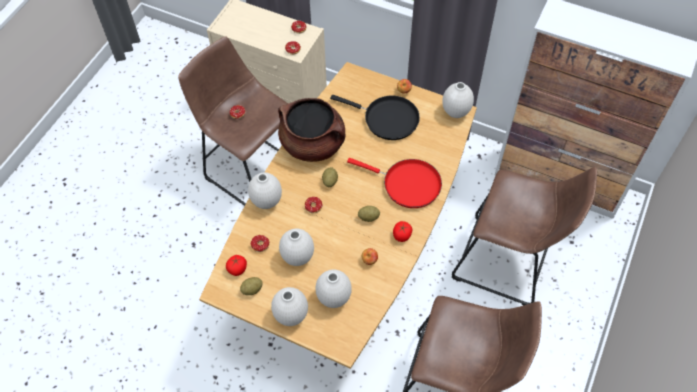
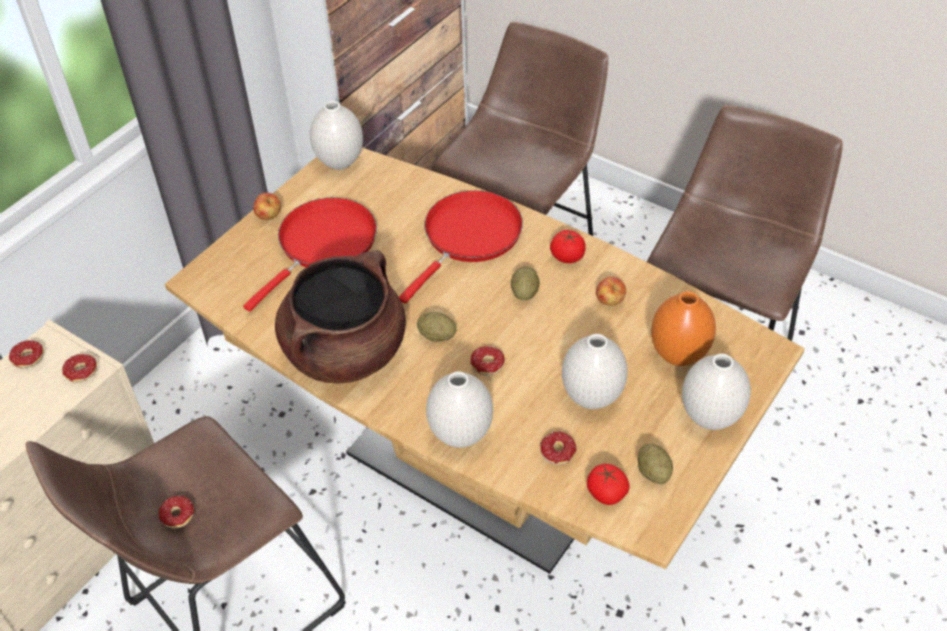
camera: 80 degrees left, 10 degrees down
(333, 297) = (677, 355): white vase -> orange vase
(387, 119) = (323, 244): black frying pan -> red frying pan

